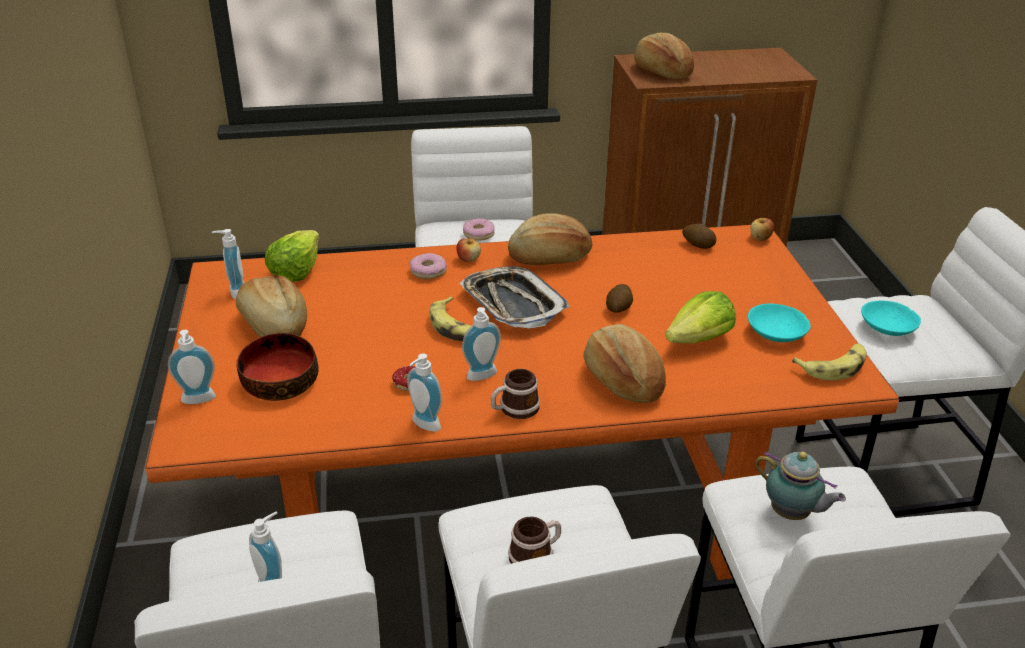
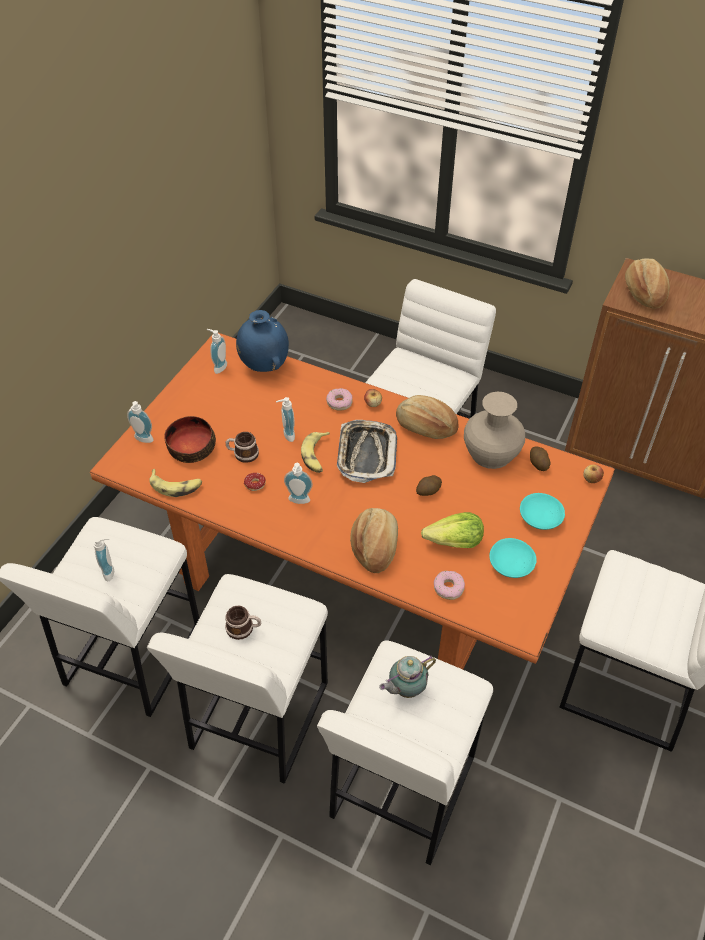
camera: 35 degrees right, 15 degrees up
(273, 326) = (218, 404): bread -> none
(296, 271) = (264, 365): lettuce -> blue vase
(423, 426) = (237, 518): soap dispenser -> soap dispenser (286, 435)
(479, 234) = (421, 376): donut -> donut (448, 588)
(514, 409) = (294, 534): mug -> mug (242, 454)
(642, 254) = (491, 453): none -> beige vase
(792, 514) = (405, 689): teapot -> teapot turned 75 degrees clockwise
(833, 367) = (519, 610): banana -> banana (176, 486)
(888, 327) = (628, 597): turquoise bowl -> turquoise bowl (541, 518)

